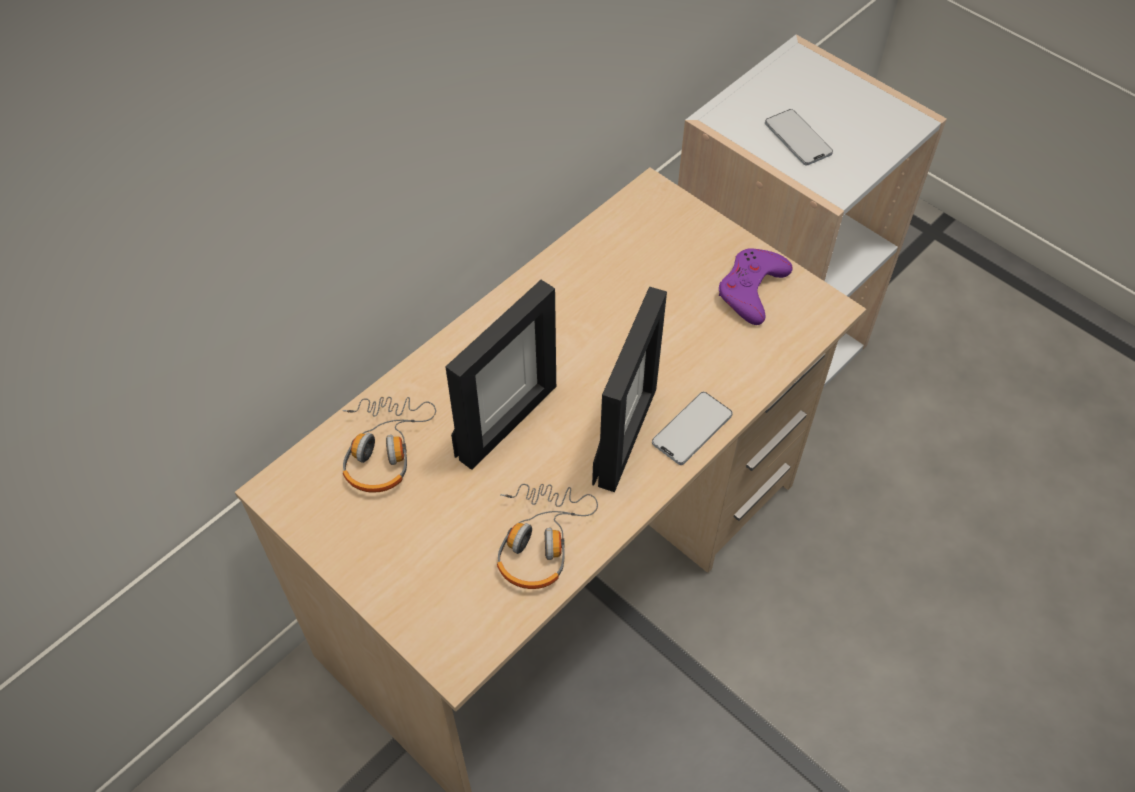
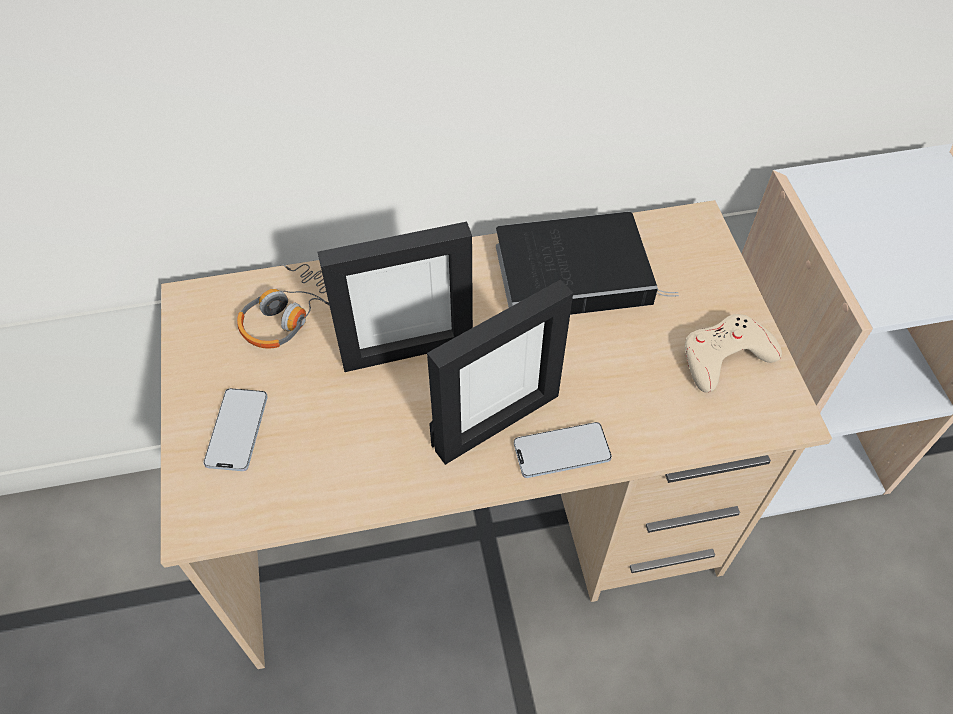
camera: 35 degrees right, 0 degrees up
(540, 541) = (346, 467): headphones -> none
(591, 283) = (577, 272): none -> book
(751, 289) = (724, 356): purple game controller -> beige game controller
(798, 138) = (876, 238): phone -> phone (237, 430)

